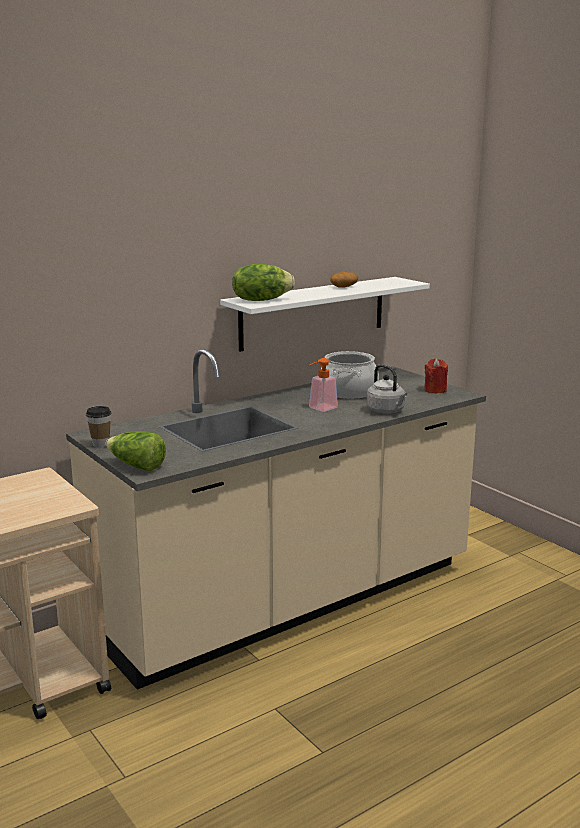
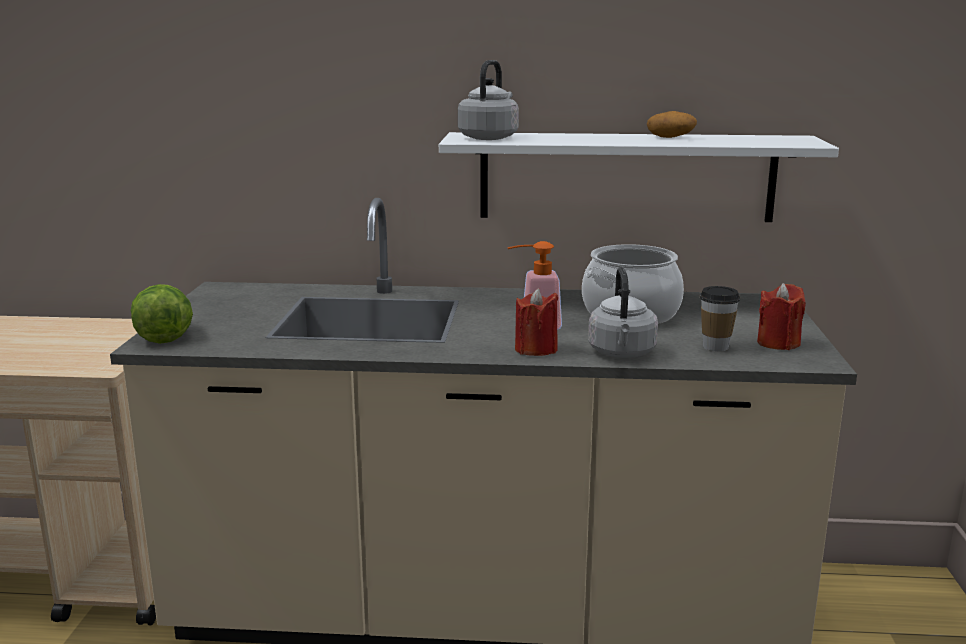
camera: 40 degrees right, 0 degrees up
(100, 444) = (198, 301): cup -> cup (715, 347)
(261, 300) = (489, 137): lettuce -> grey kettle
(348, 419) = (536, 349): none -> red candle

